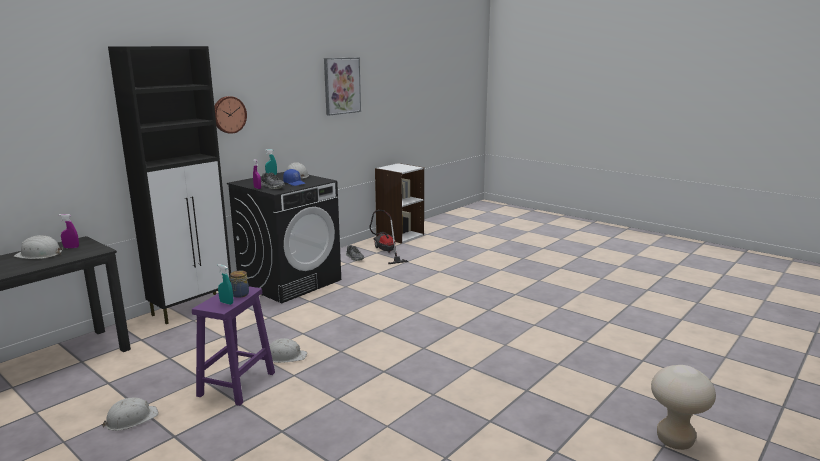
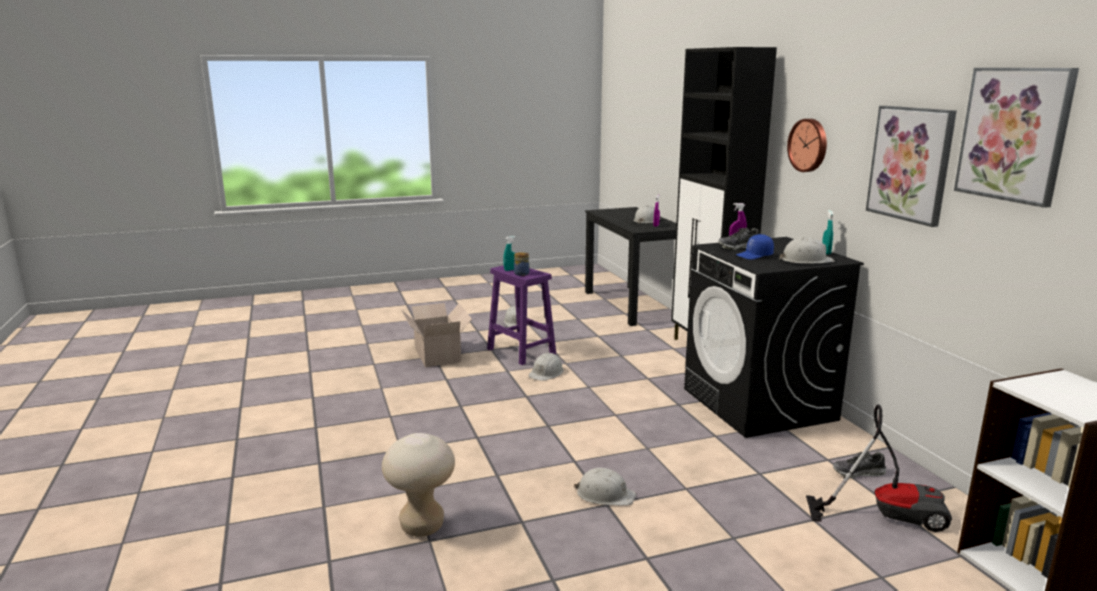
camera: 120 degrees right, 0 degrees up
(274, 431) = (437, 354): none -> cardboard box
(301, 109) = (910, 164): none -> picture
(440, 298) = (605, 494): none -> white hard hat
(675, 440) = (128, 503): beige stool -> beige stool (422, 526)

